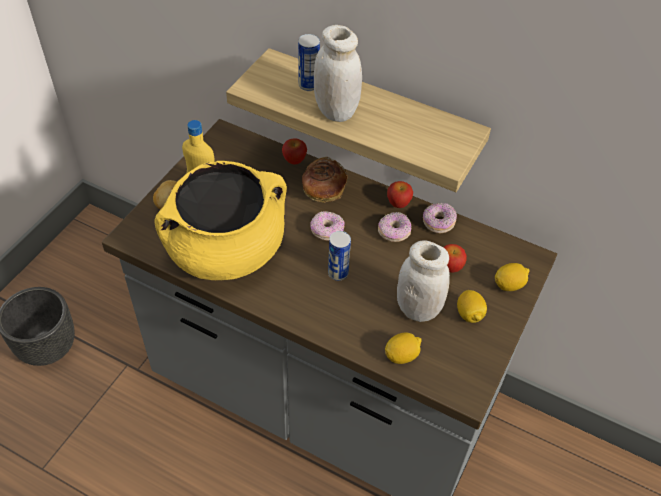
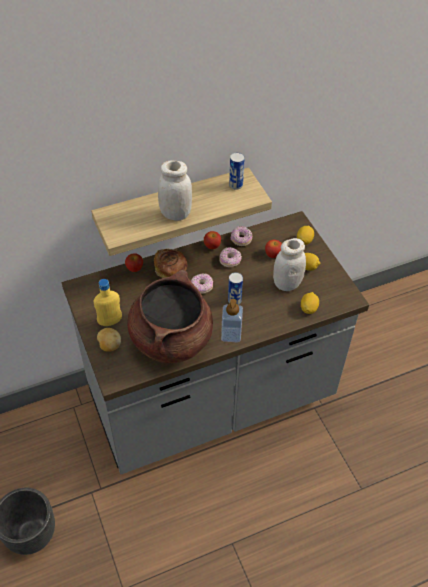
camera: 50 degrees left, 0 degrees up
(226, 250) = (171, 339): yellow cooking pot -> brown cooking pot
(283, 301) = (231, 335): none -> soap dispenser
(308, 85) = (142, 212): can -> can (236, 185)

